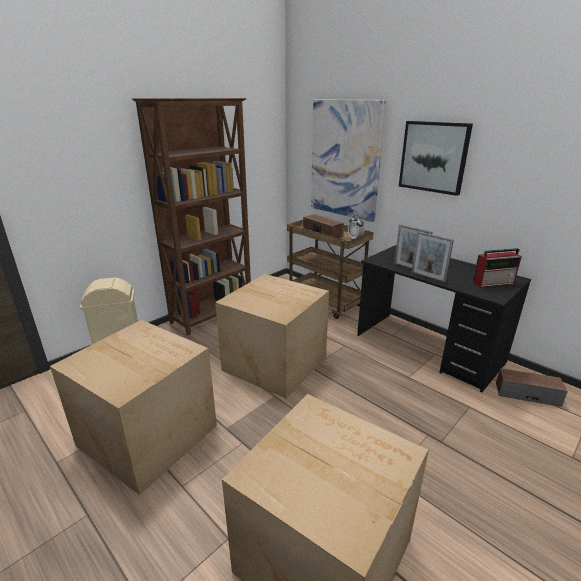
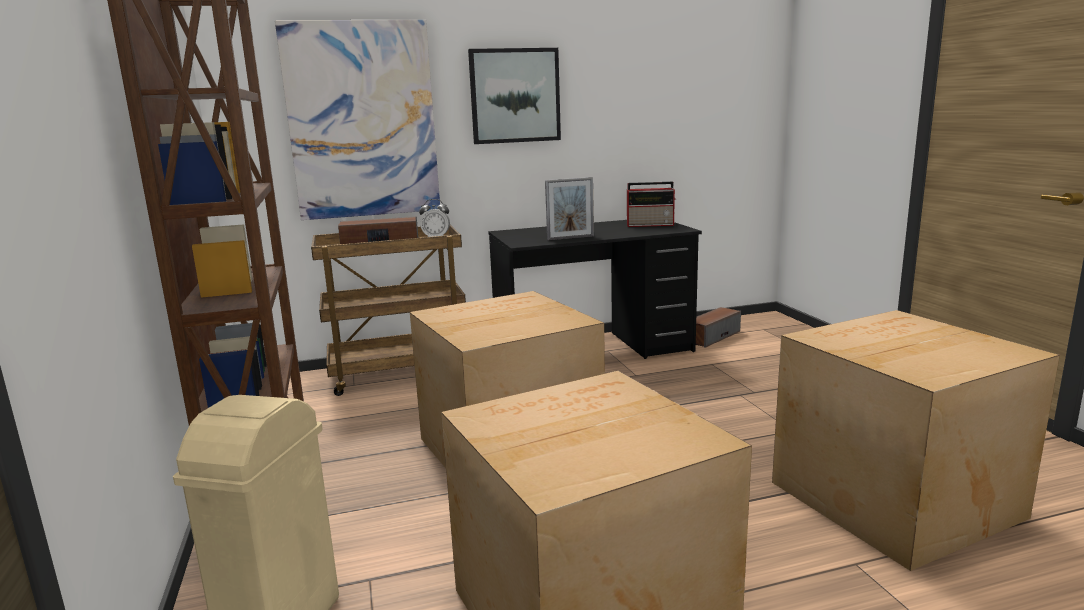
camera: 60 degrees left, 10 degrees down
(428, 277) = (606, 237): picture frame -> none
(494, 282) = (651, 225): radio -> radio turned 75 degrees clockwise

